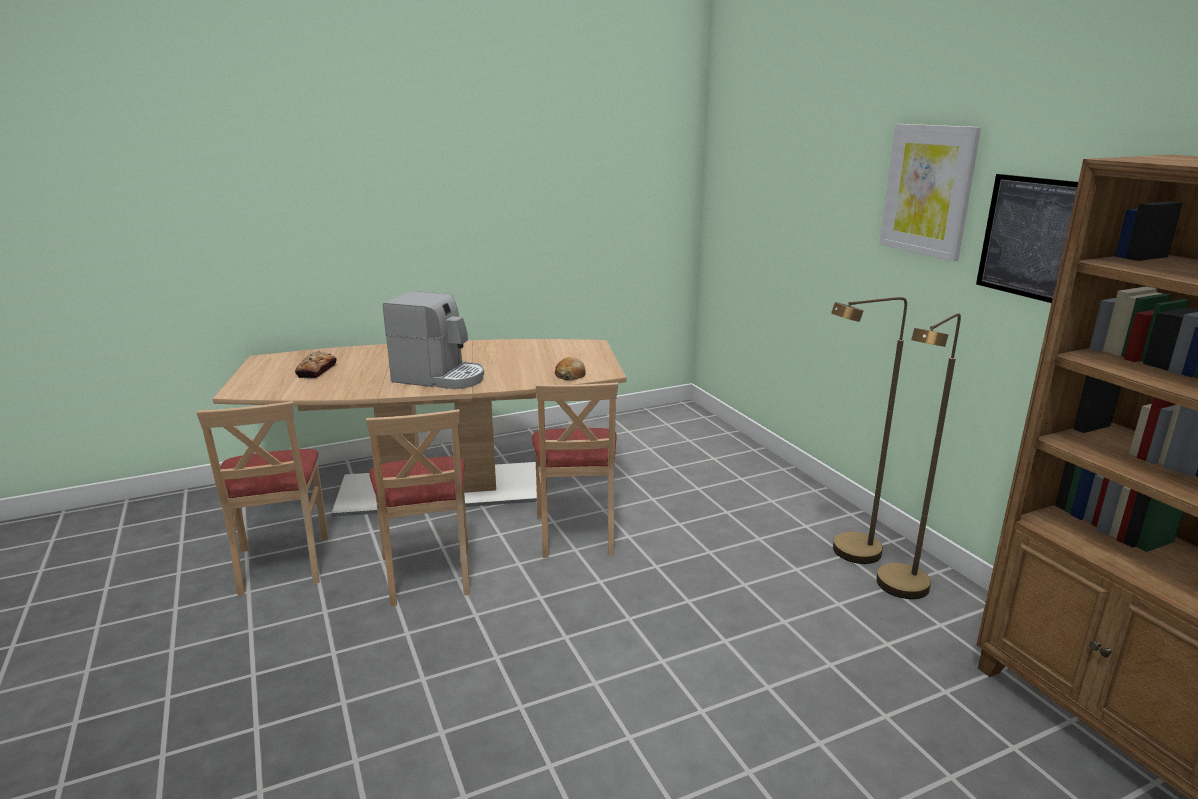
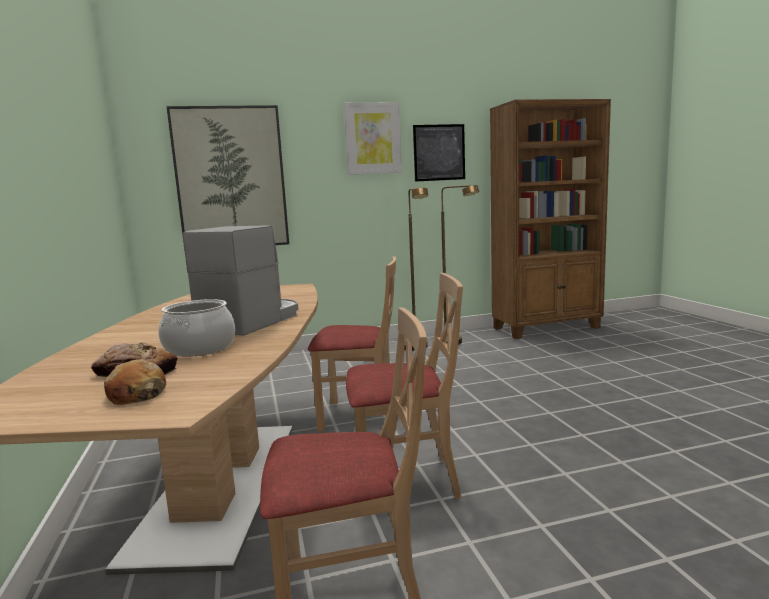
camera: 80 degrees left, 10 degrees down
(363, 375) = (199, 348): none -> cooking pot
(570, 375) = (295, 292): bread -> bread (136, 395)
(769, 217) = (231, 178): none -> picture

